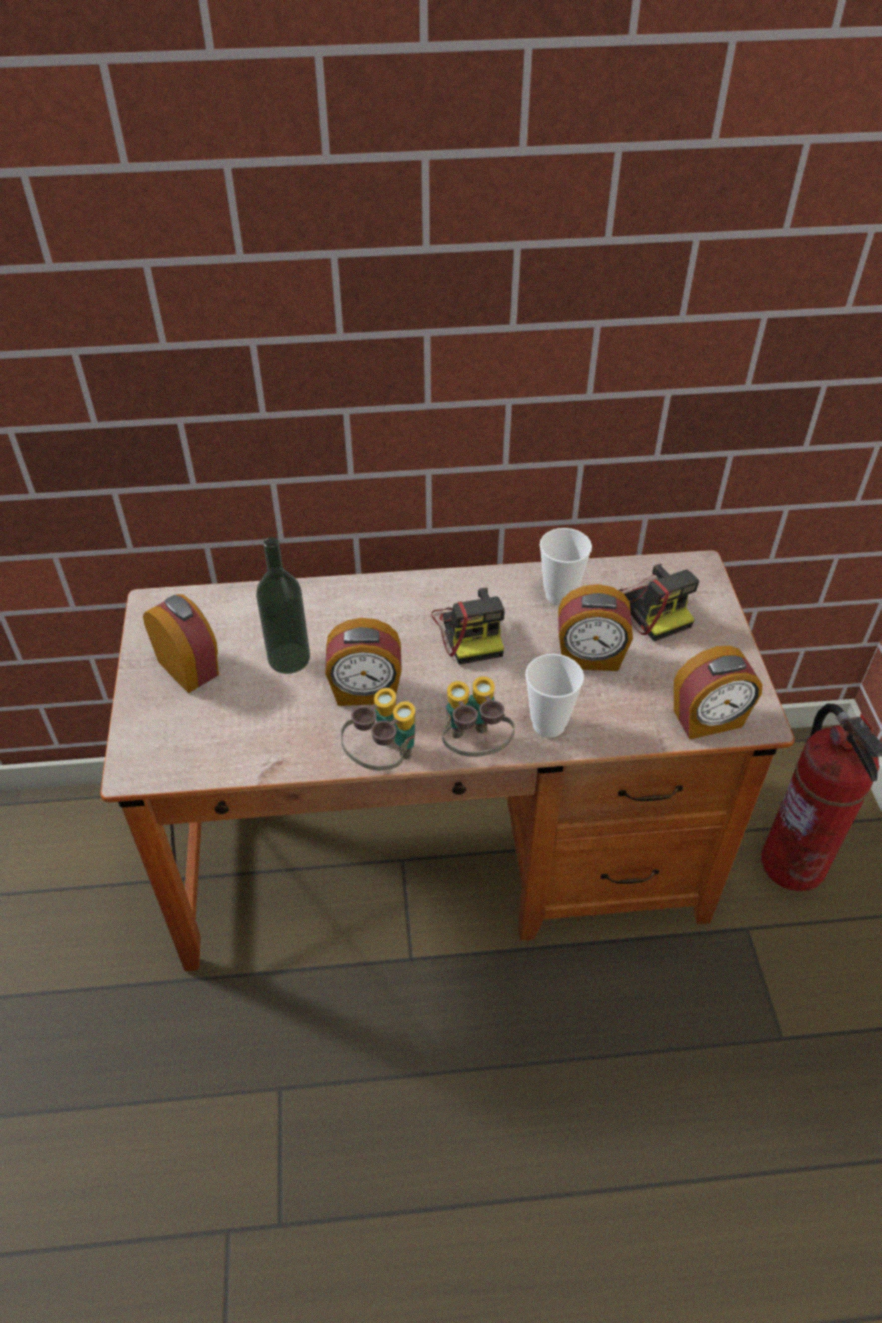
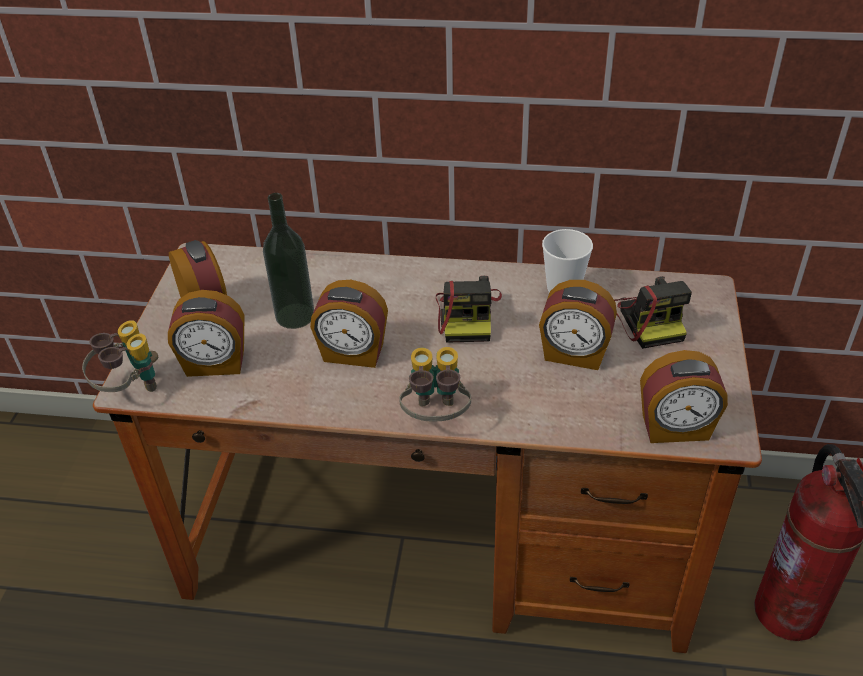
camera: 15 degrees right, 5 degrees down
(221, 726) = (215, 364): none -> alarm clock
(383, 759) = (347, 414): binoculars -> binoculars (130, 389)
(548, 724) = (514, 408): cup -> none

